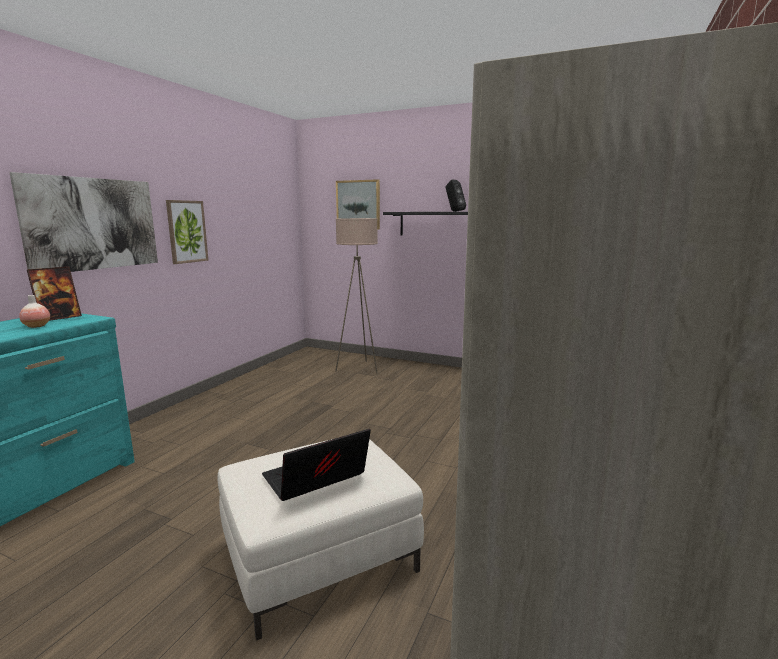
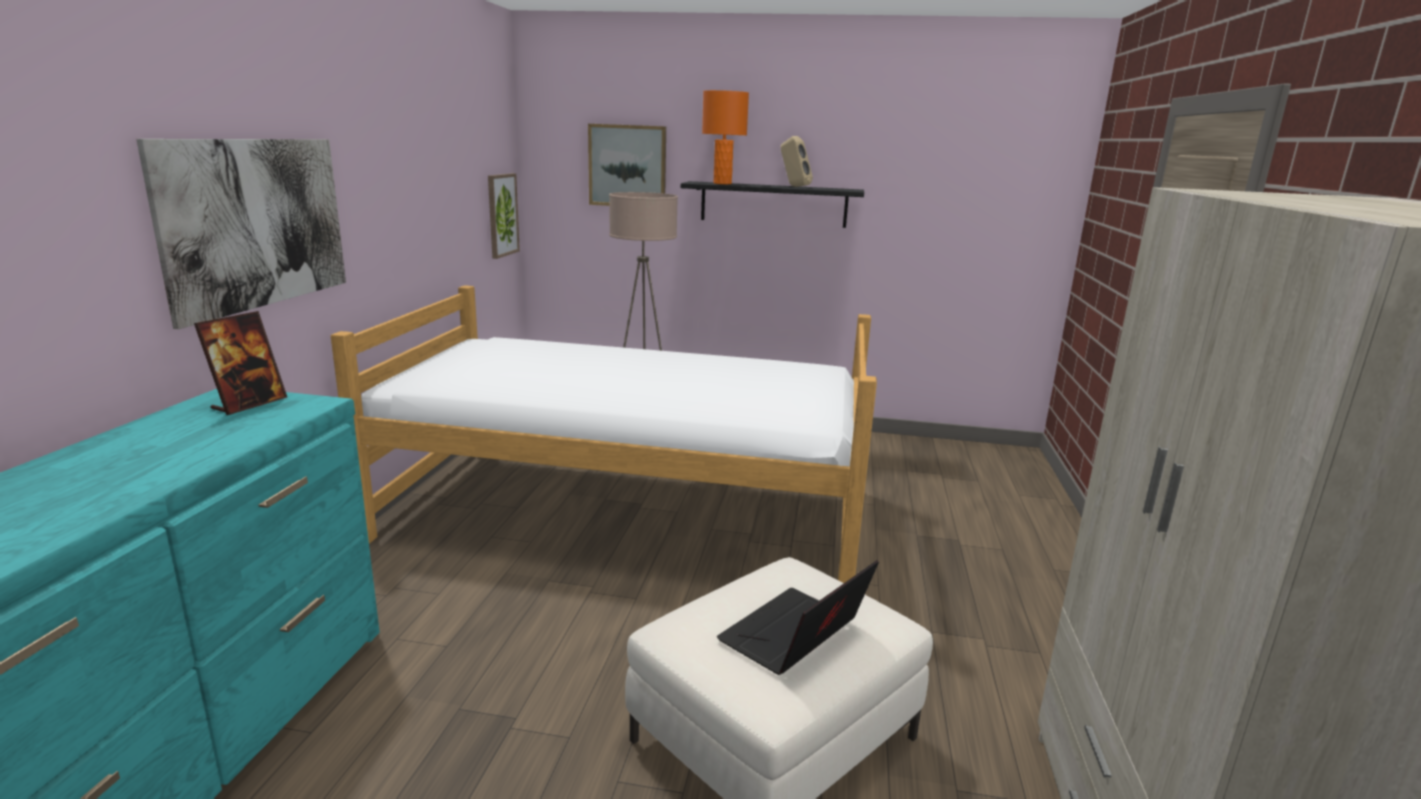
camera: 15 degrees left, 5 degrees up
(36, 326) = (238, 426): vase -> none
(186, 231) = (379, 223): picture -> picture (502, 215)
(320, 409) = (627, 512): none -> bed
(409, 211) = (722, 183): none -> orange table lamp
(454, 211) = (793, 186): black speaker -> beige speaker

